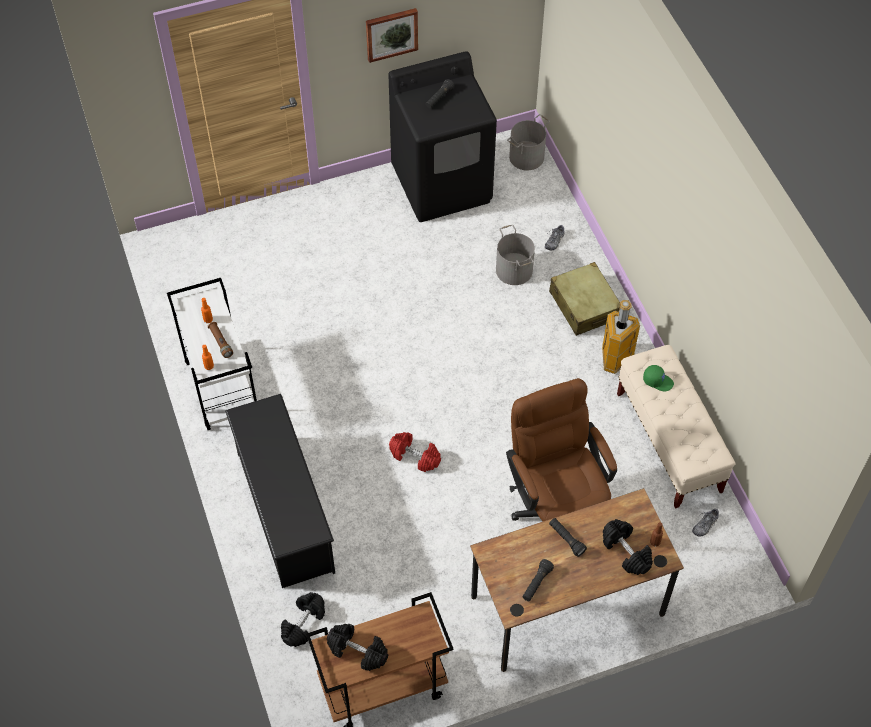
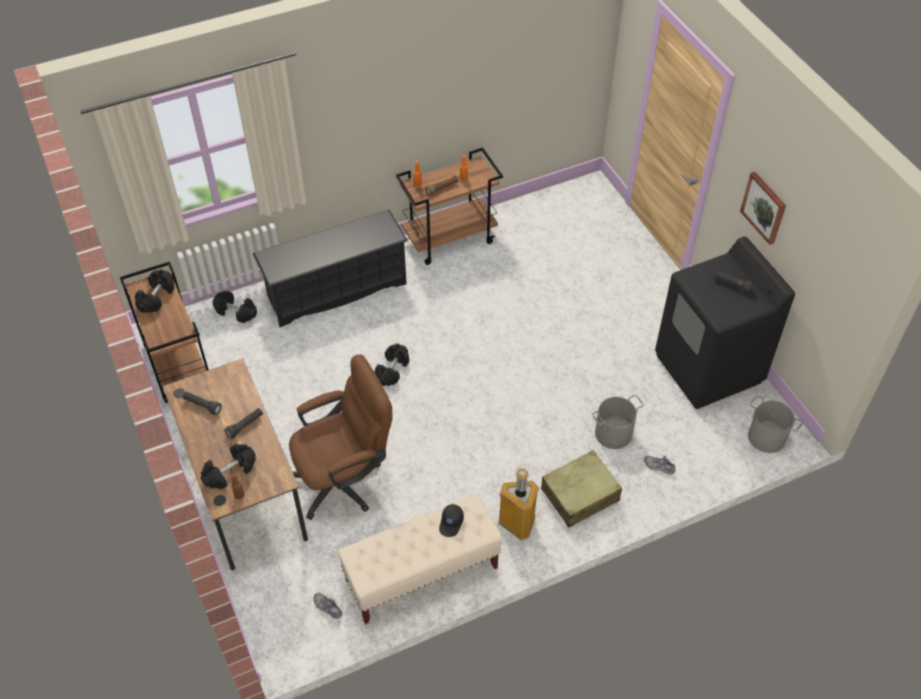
camera: 85 degrees right, 5 degrees down
(221, 387) = (450, 238): white cart -> brown cart
(415, 456) = (392, 370): red dumbbell -> black dumbbell
(658, 381) = (451, 523): green cap -> black cap

